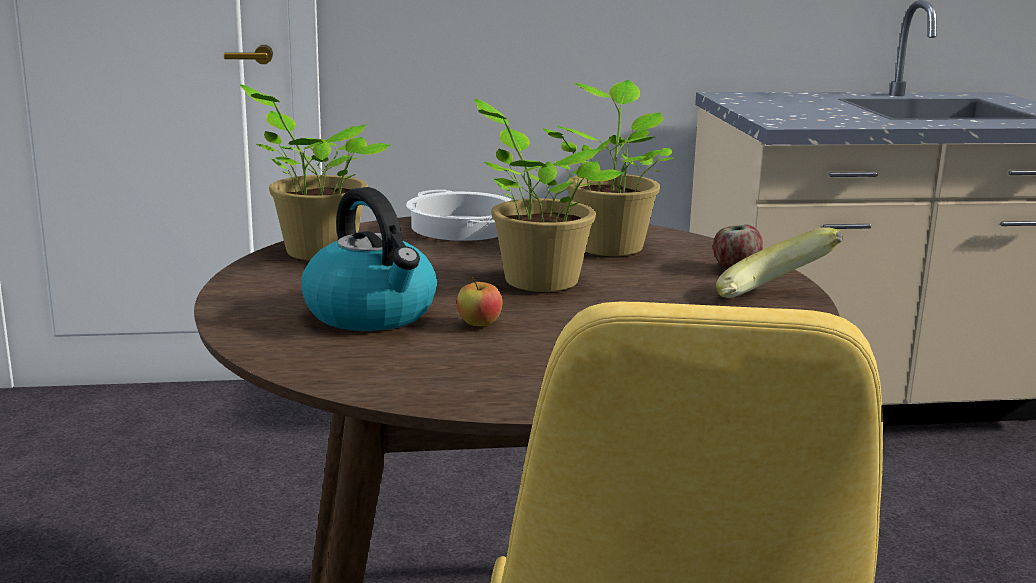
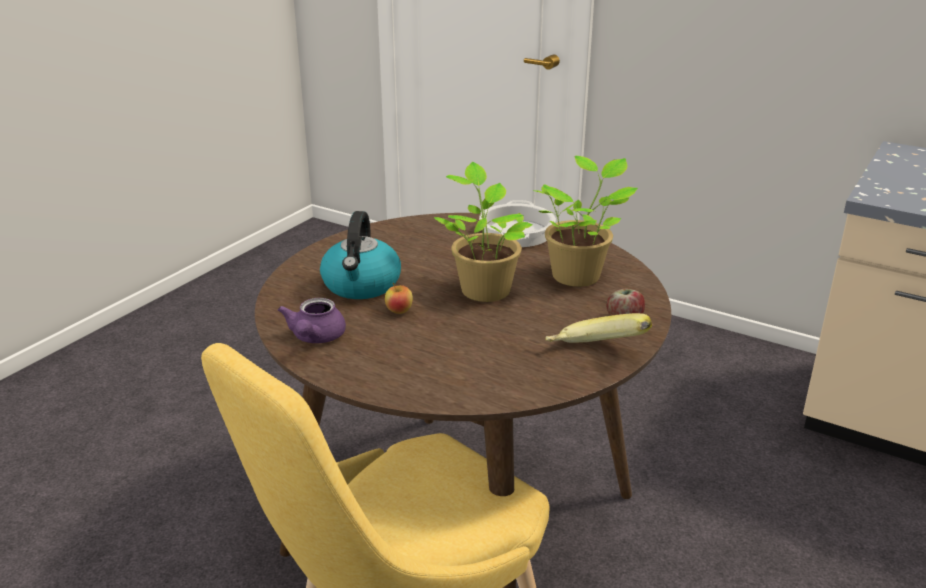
camera: 40 degrees right, 10 degrees up
(315, 251) = (407, 230): potted plant -> none
(427, 379) = (315, 338): none -> purple teapot

